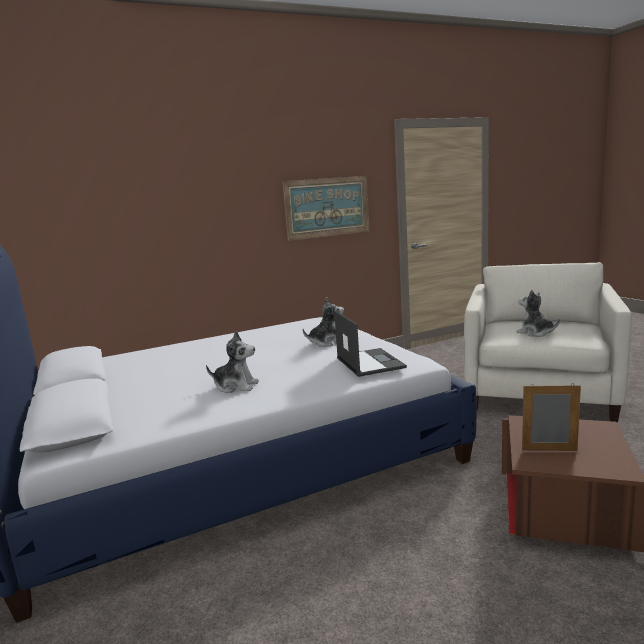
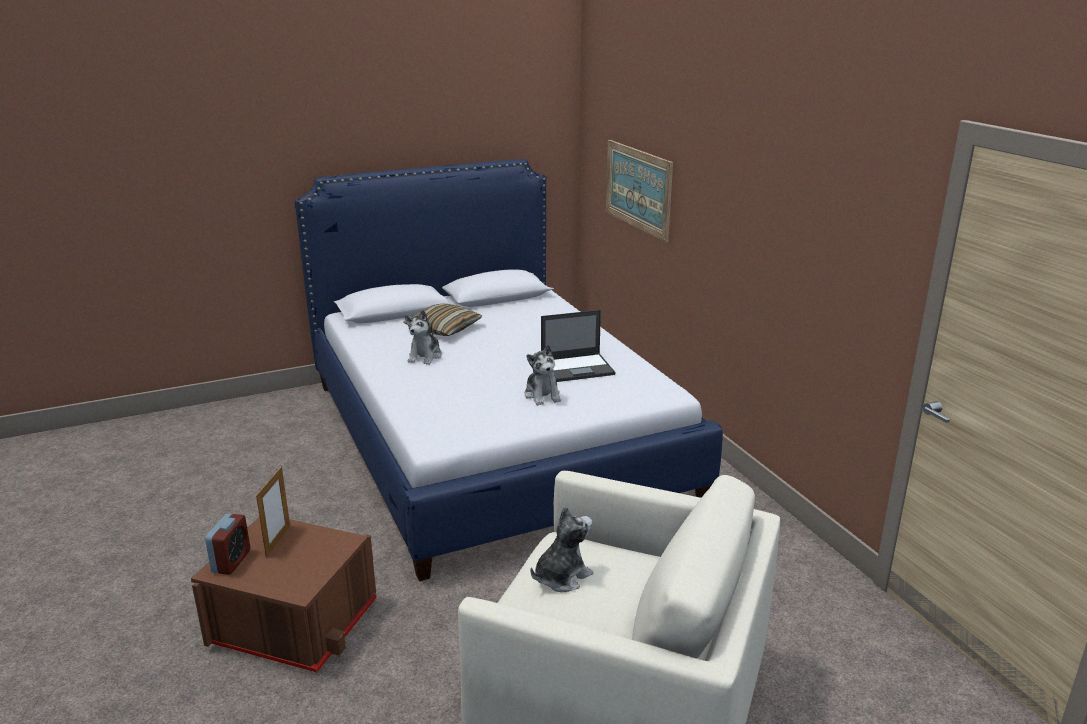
camera: 90 degrees right, 10 degrees up
(158, 388) = (444, 328): none -> pillow
(327, 207) = (811, 249): picture -> picture (638, 188)
(369, 362) = (440, 412): laptop -> laptop (578, 368)
(601, 466) = (231, 561): none -> alarm clock

